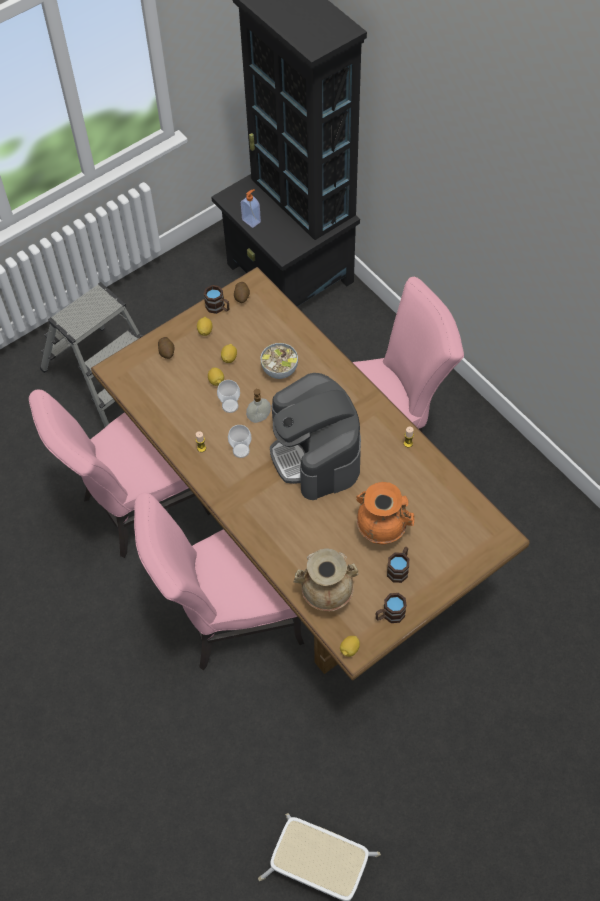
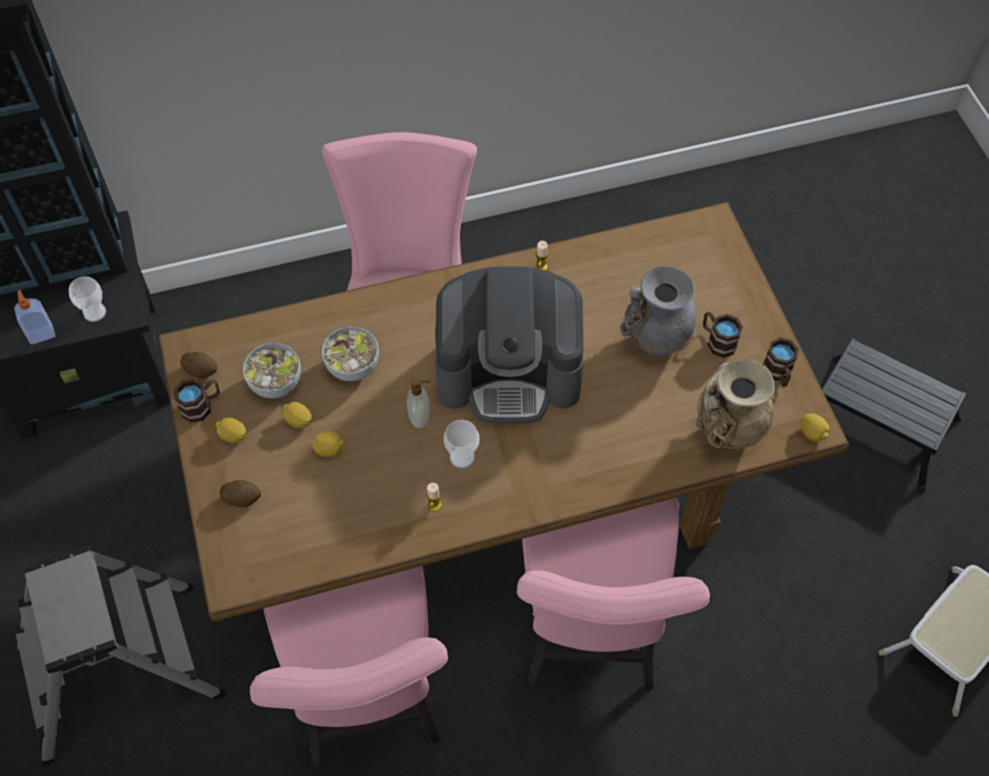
camera: 70 degrees left, 0 degrees up
(230, 406) = (381, 446): cup -> cup (95, 313)
(250, 336) = (276, 383): none -> bowl
(381, 530) = (655, 340): orange vase -> grey vase
(483, 766) = (876, 422): none -> black step ladder

